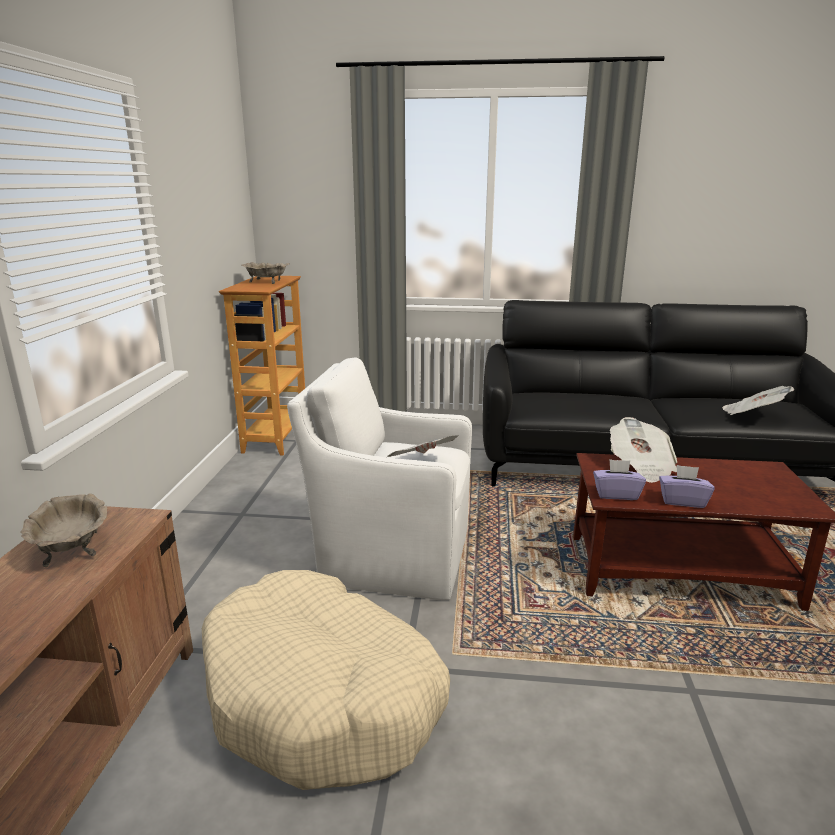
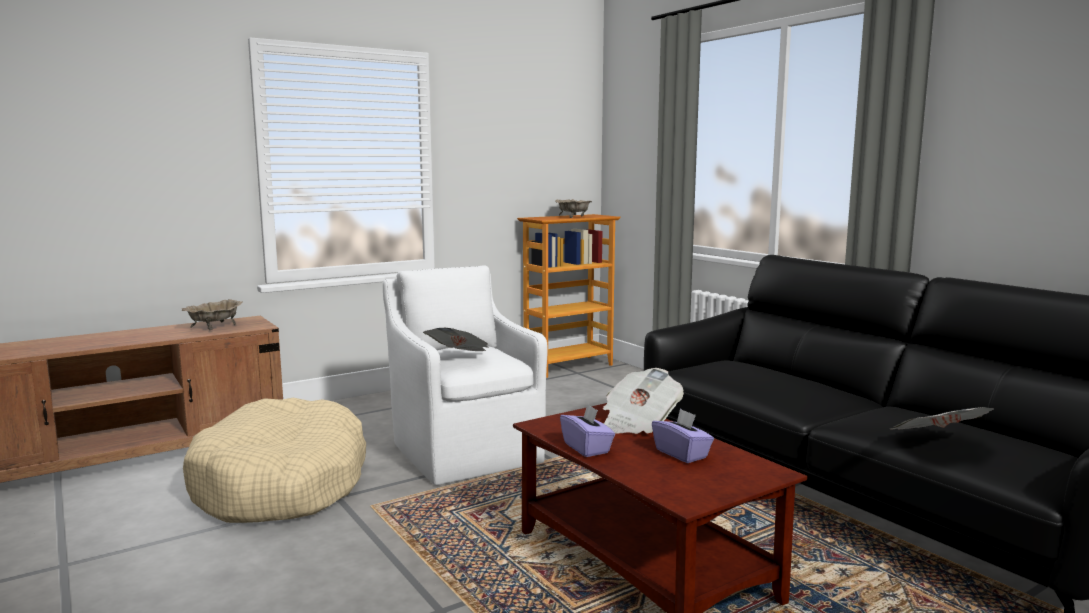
camera: 50 degrees right, 10 degrees down
(616, 494) = (552, 425): purple tissue box -> purple tissue box (682, 454)

